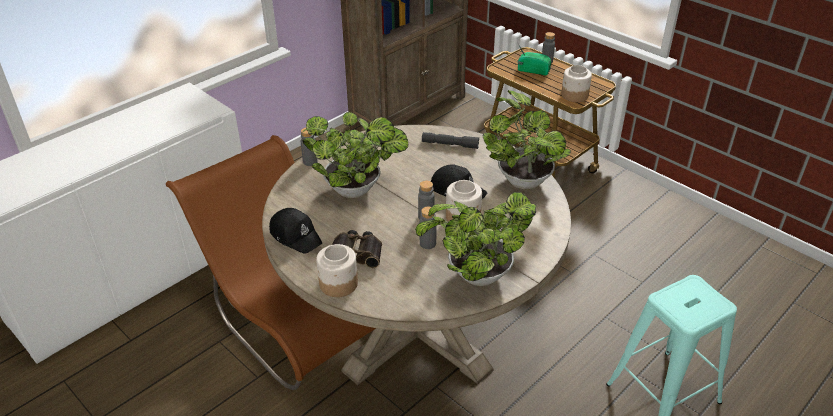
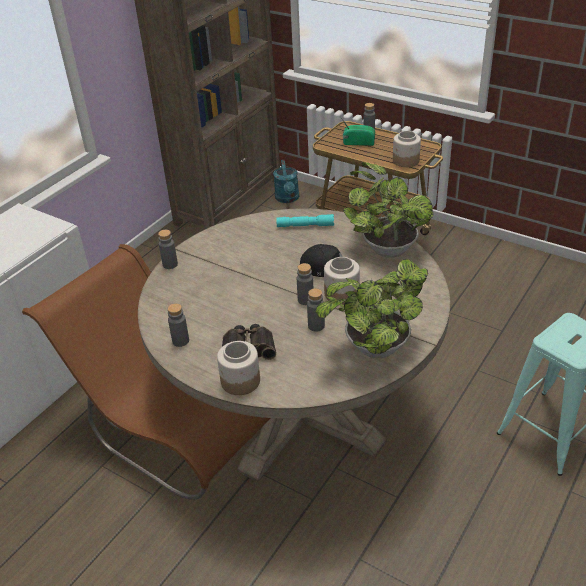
camera: 10 degrees left, 0 degrees up
(296, 235) = (180, 341): black cap -> grey bottle
(357, 190) = (228, 285): potted plant -> none
(450, 144) = (305, 225): grey flashlight -> turquoise flashlight
(465, 116) = (288, 199): none -> turquoise watering can

